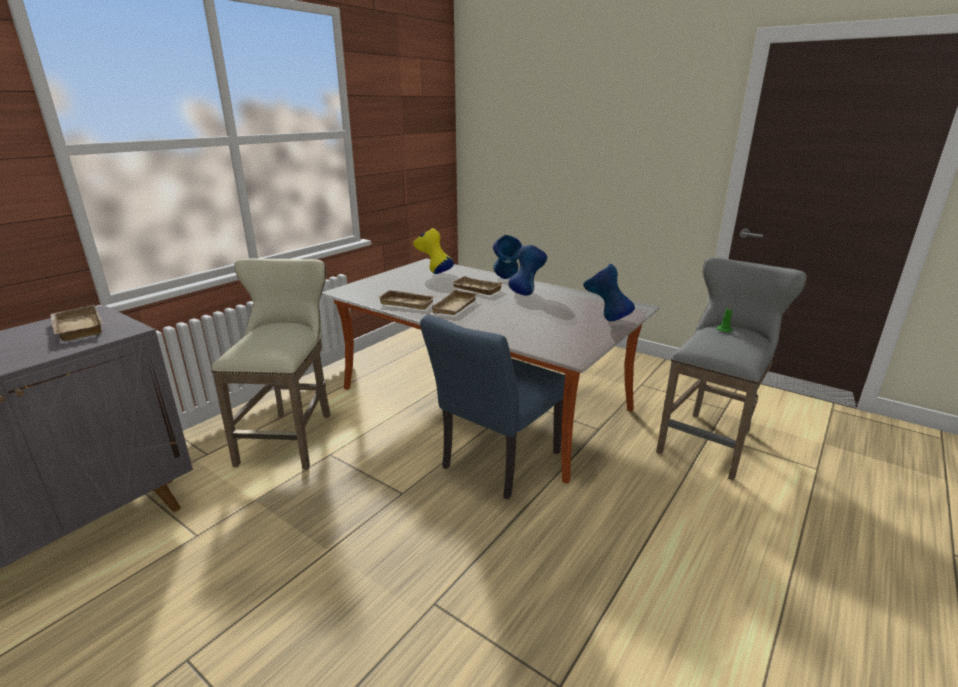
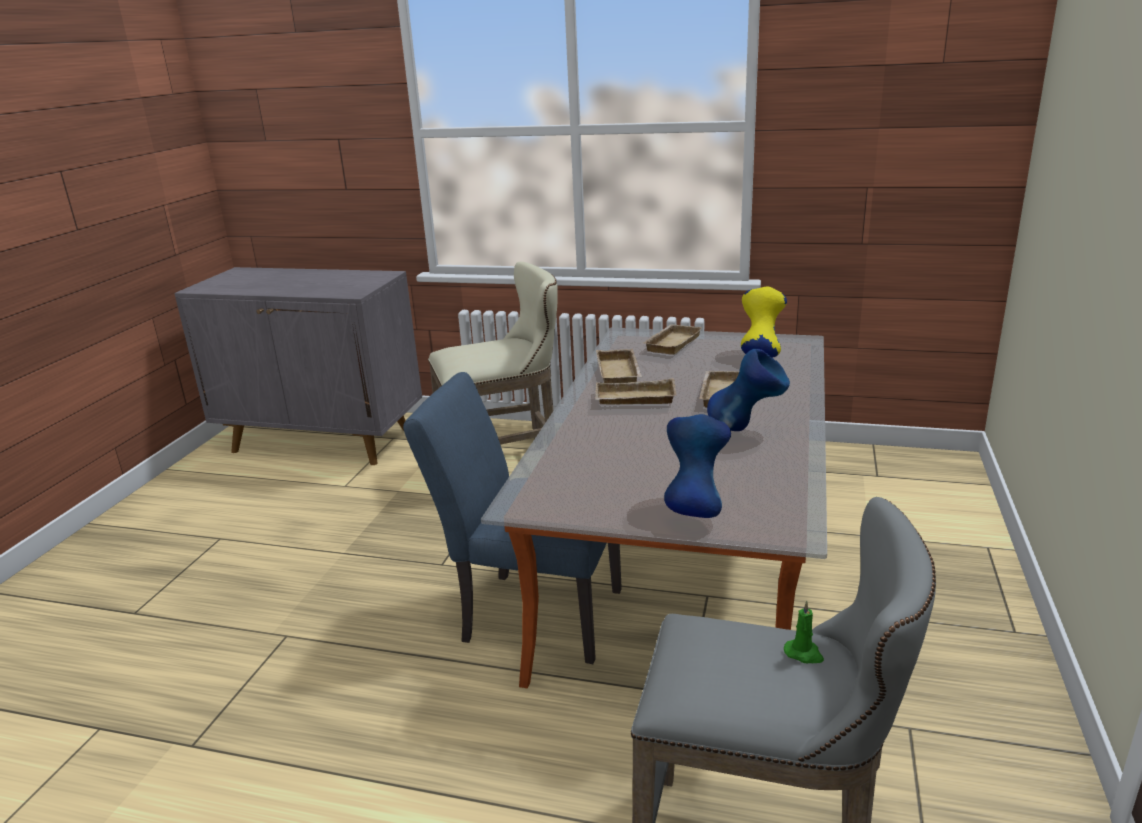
camera: 70 degrees right, 0 degrees up
(76, 328) = (351, 281): beige tray -> beige tray (671, 343)
(506, 280) = (795, 403): blue vase -> none

